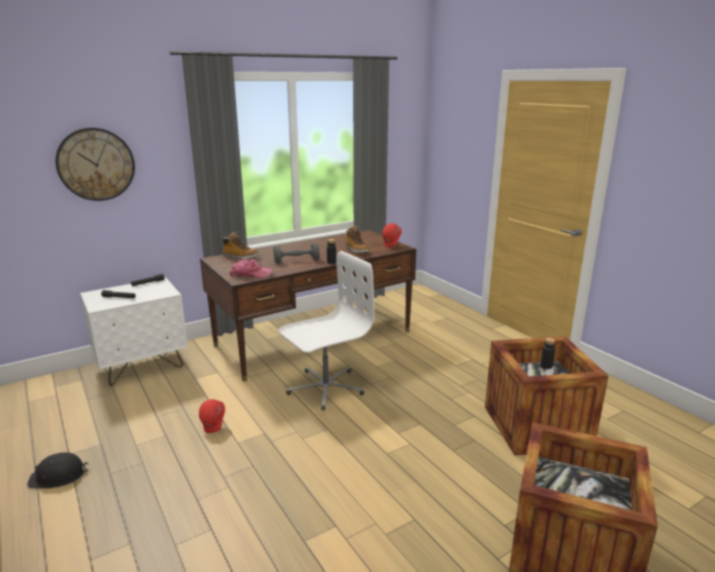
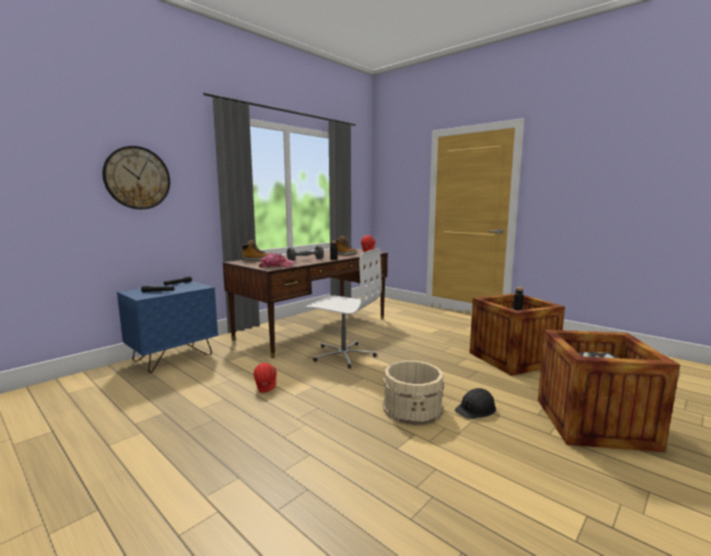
camera: 15 degrees left, 10 degrees down
(58, 476) = (132, 441): black hard hat -> black hard hat (476, 409)
(142, 366) = (173, 358): white nightstand -> blue nightstand
(325, 388) = (343, 355): white office chair -> white office chair turned 75 degrees clockwise
(357, 485) = (413, 408): none -> beige bucket

